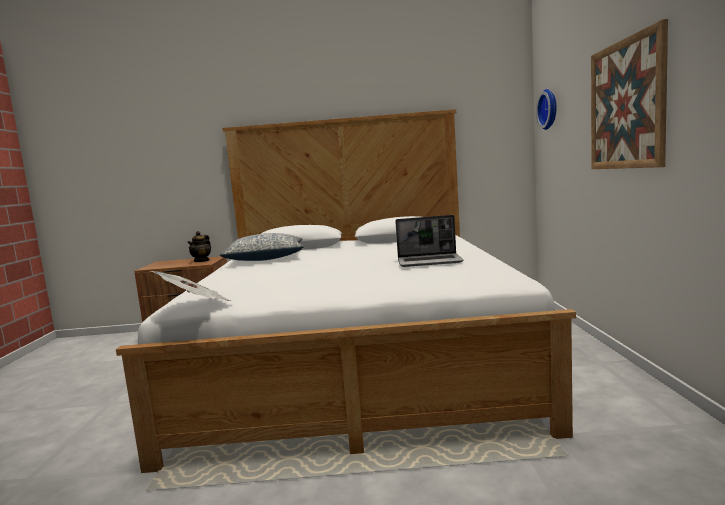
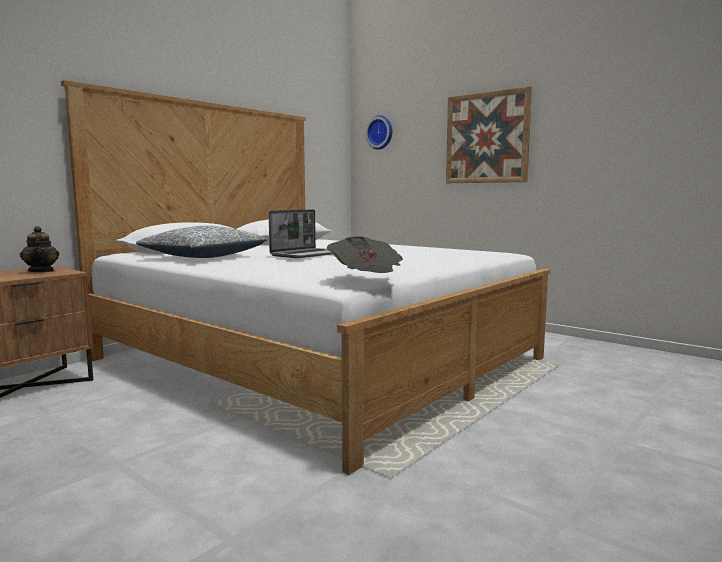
camera: 50 degrees left, 0 degrees up
(430, 261) = (404, 249): laptop -> laptop (307, 254)

